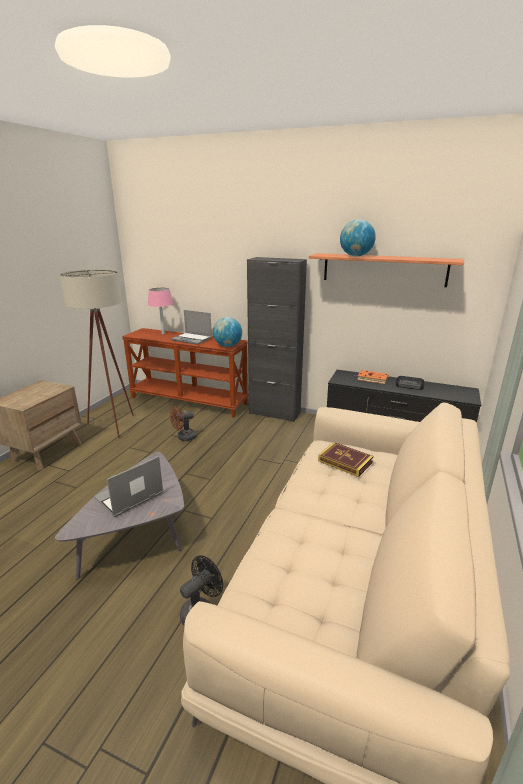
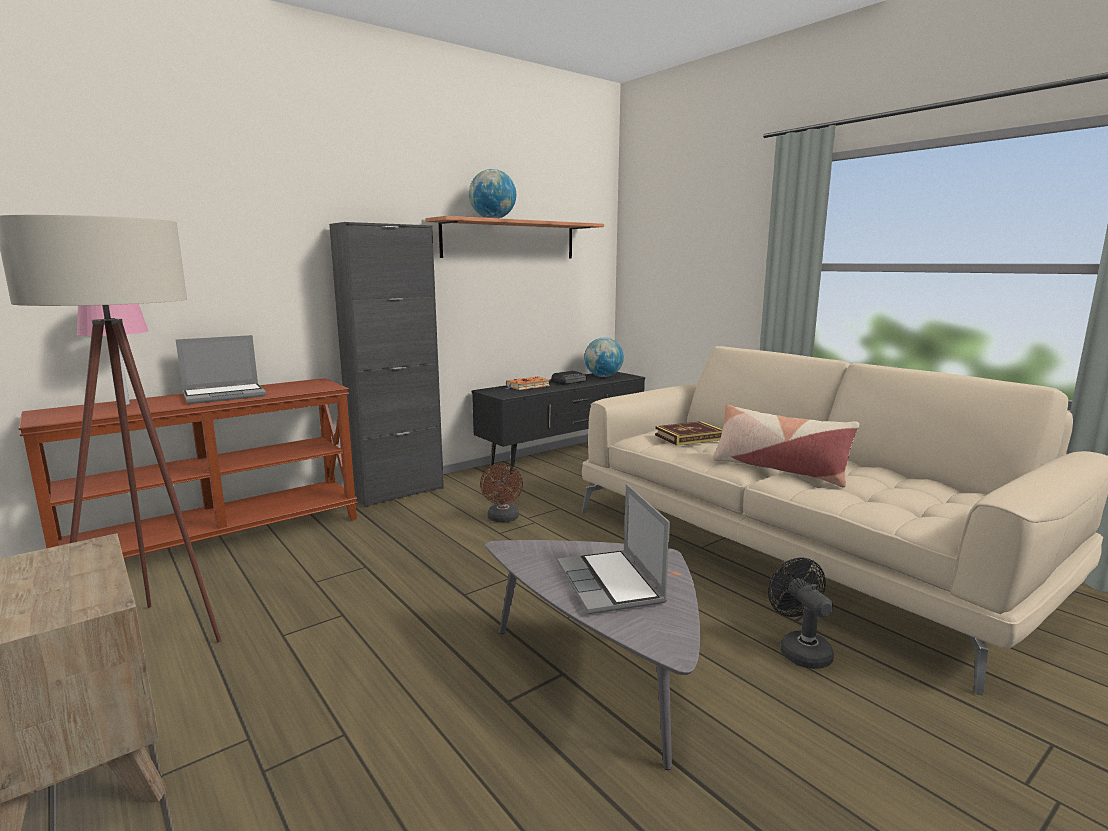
camera: 60 degrees left, 10 degrees down
(184, 438) = (347, 572): brown fan -> brown fan (503, 519)
(227, 346) = (322, 386): globe -> globe (603, 376)
(313, 514) = (778, 469): none -> pillow

